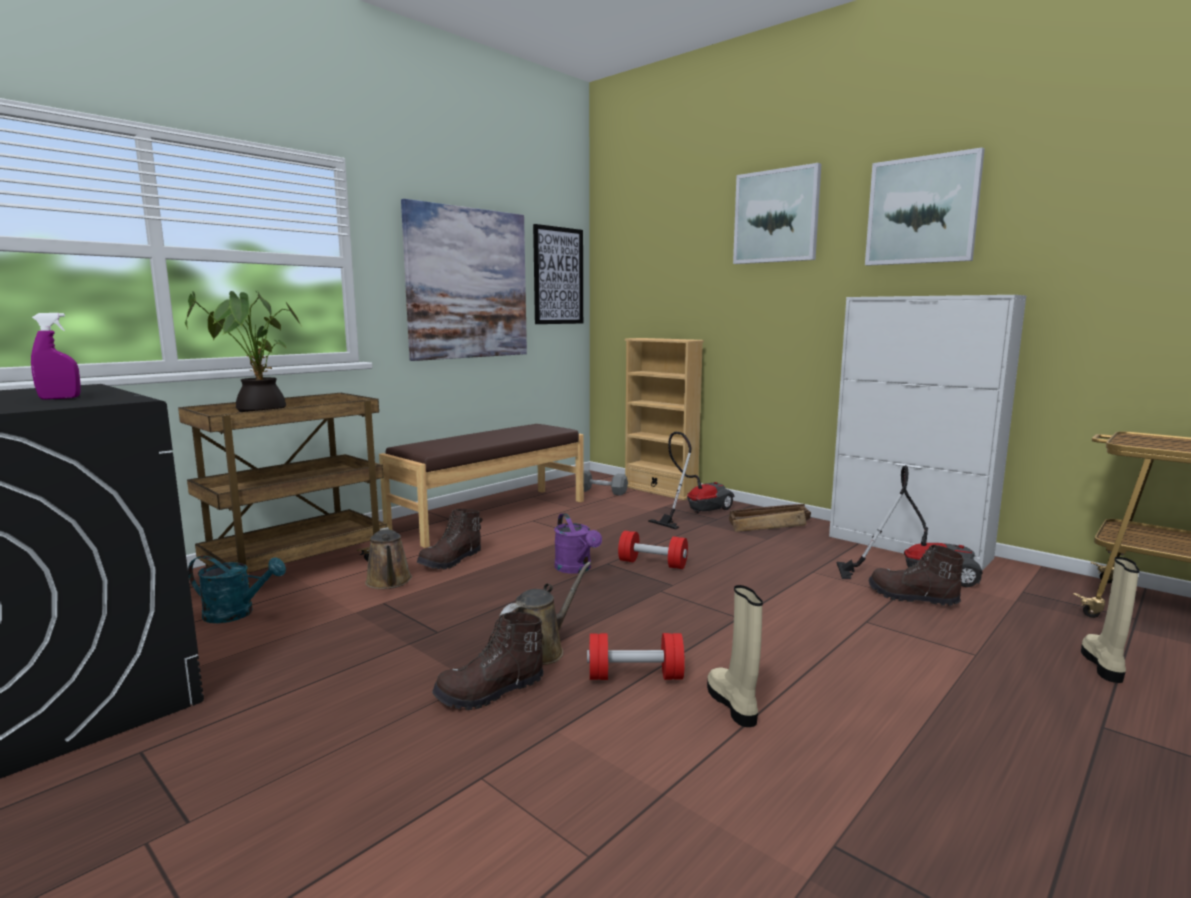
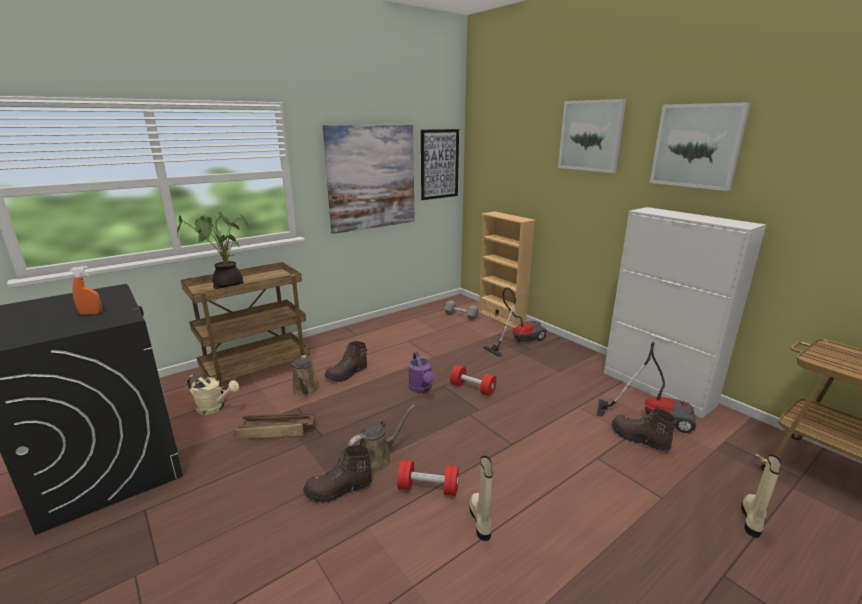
camera: 10 degrees right, 10 degrees up
(60, 398) = (91, 313): purple spray bottle -> orange spray bottle
(237, 614) = (215, 408): turquoise watering can -> beige watering can
(490, 515) = (382, 333): brown bench -> none
(770, 525) = (565, 358): crate -> crate (277, 431)

